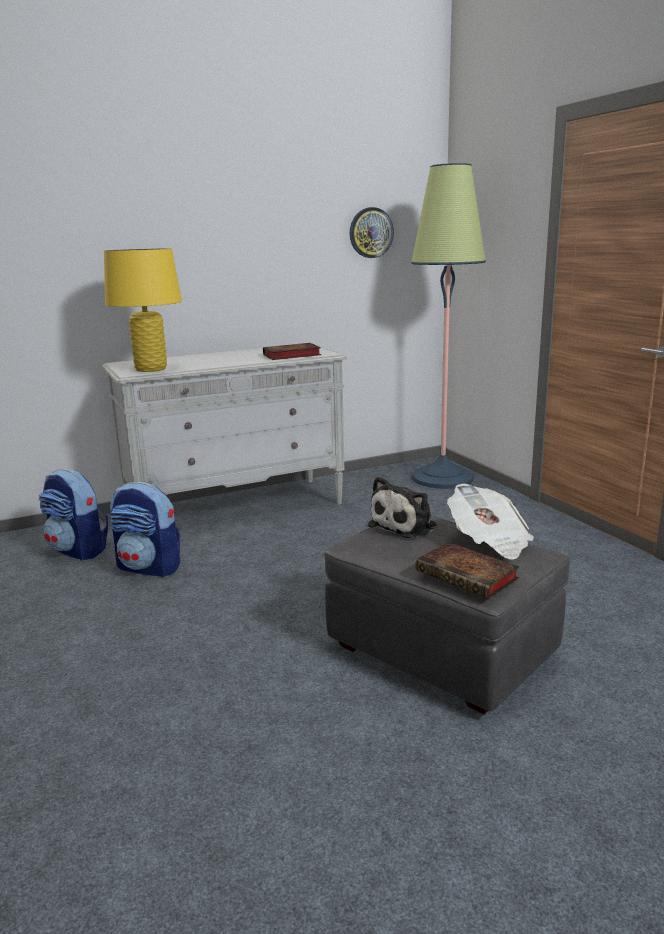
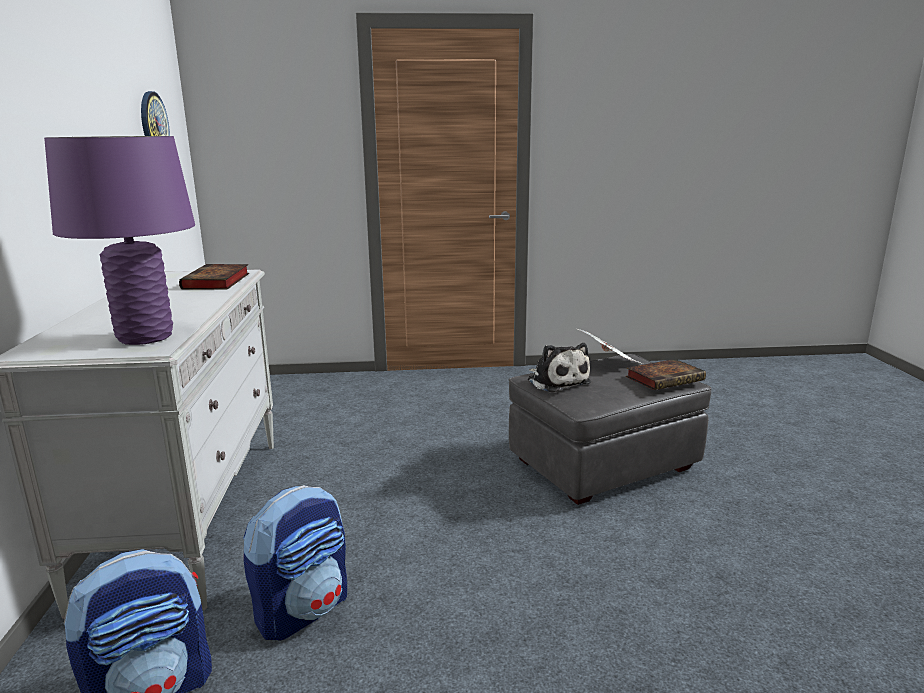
camera: 70 degrees left, 0 degrees up
(150, 369) = (145, 337): yellow table lamp -> purple table lamp
(442, 478) = (282, 389): floor lamp -> none

